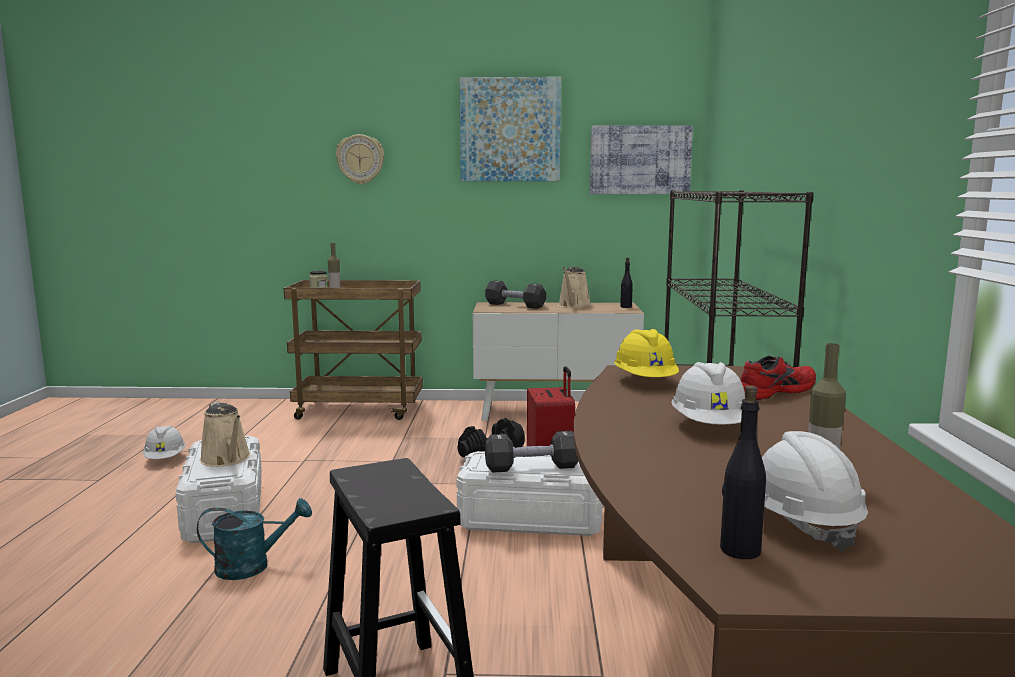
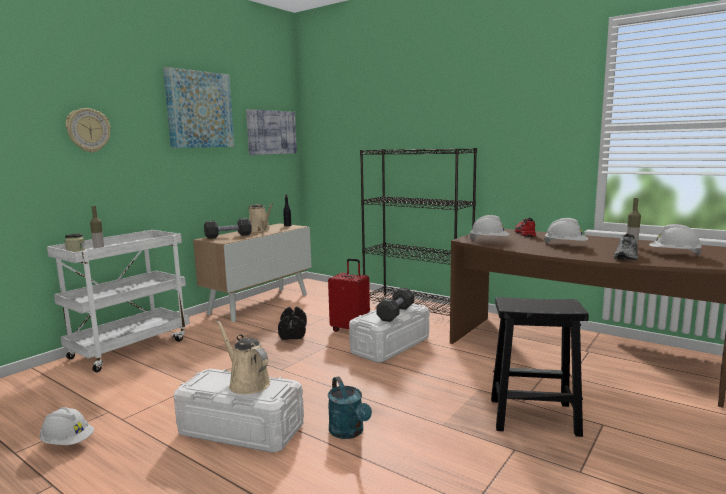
camera: 55 degrees left, 0 degrees up
(227, 459) = (247, 383): beige watering can -> beige watering can turned 135 degrees counterclockwise
(252, 566) = (349, 432): turquoise watering can -> turquoise watering can turned 135 degrees clockwise
(360, 410) = (130, 348): brown cart -> white cart
(645, 381) = (489, 241): yellow hard hat -> white hard hat
(674, 480) = (627, 257): none -> grey shoe
(739, 550) = (695, 262): black bottle -> none

